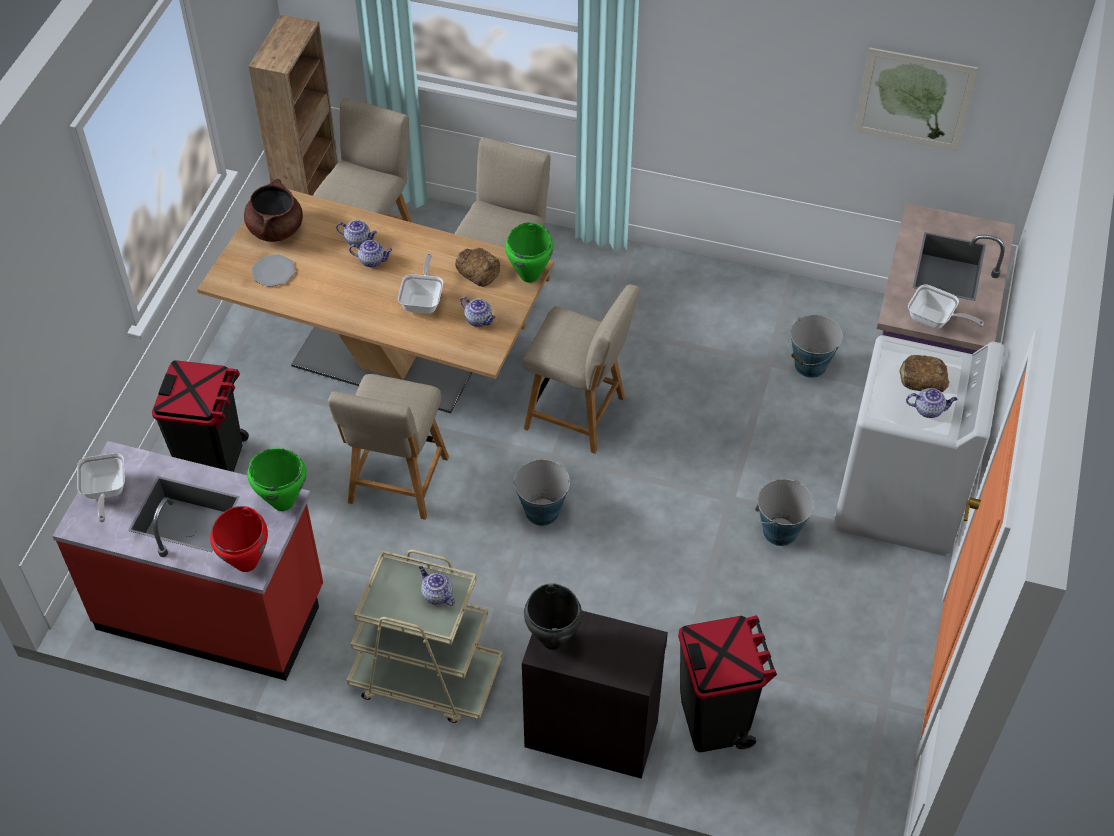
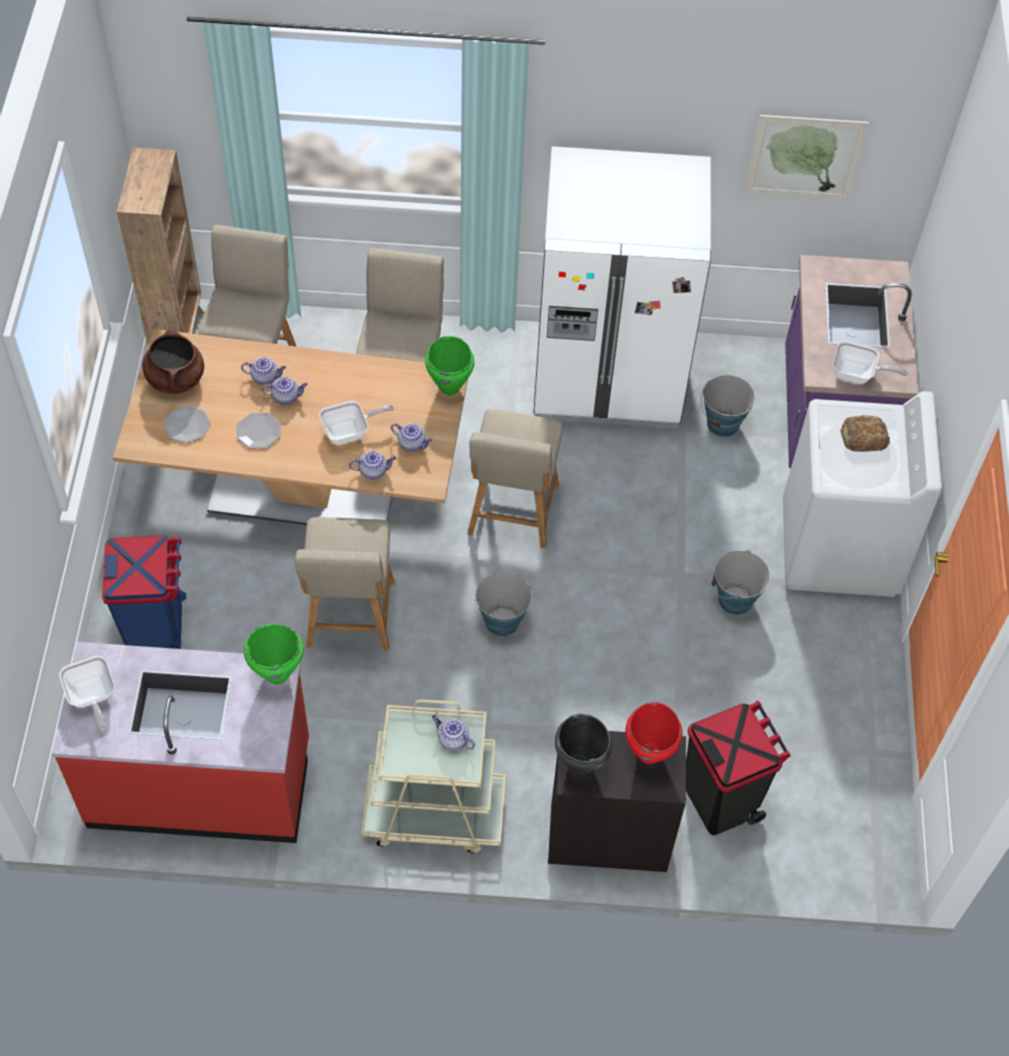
camera: 15 degrees left, 5 degrees up
(214, 463) = (157, 630): black trash can -> blue trash can
(247, 562) = (260, 744): red cooking pot -> red cooking pot (649, 753)
(337, 287) = (258, 432): none -> plate
(423, 300) = (350, 432): frying pan -> frying pan turned 75 degrees clockwise
(478, 270) = (396, 389): bread -> none
(579, 414) = (512, 514): beige chair -> beige chair turned 90 degrees clockwise
(707, 305) = (608, 377): none -> white fridge
(929, 410) = (877, 469): teapot -> teapot (373, 471)

